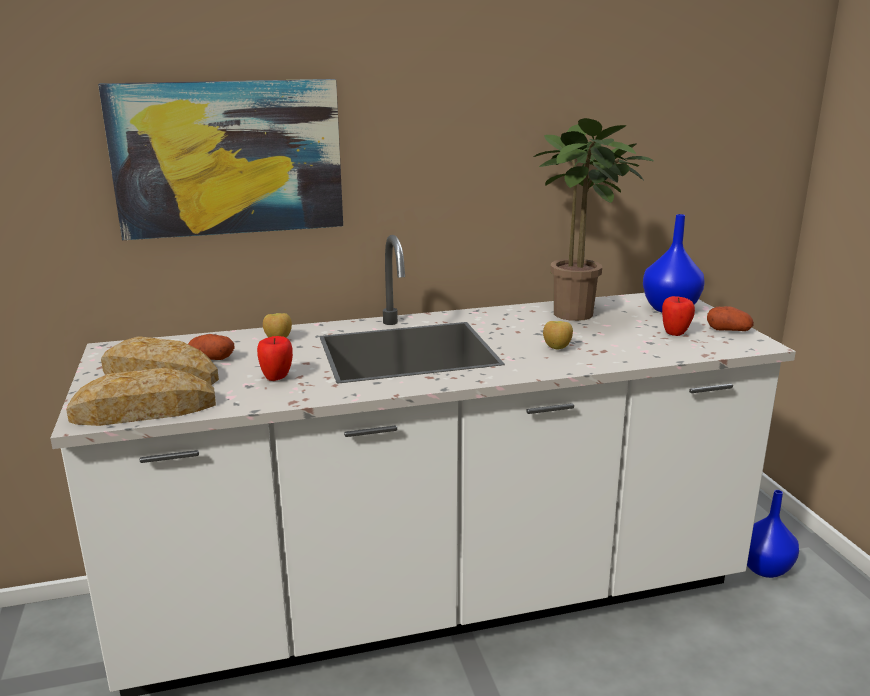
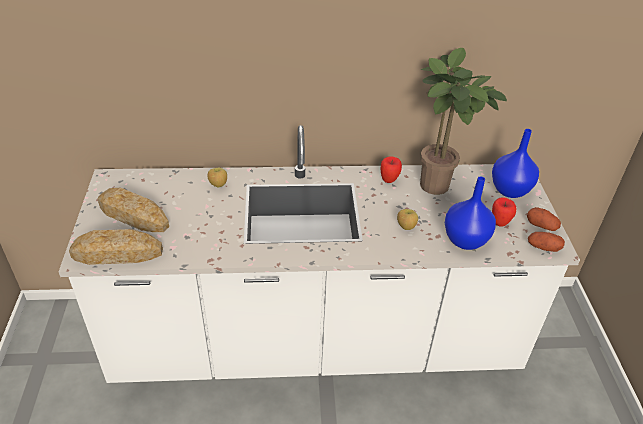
camera: 10 degrees right, 20 degrees up
(211, 359) = (169, 201): potato -> potato (543, 247)
(228, 158) = (187, 58): picture -> none
(277, 378) = (206, 231): apple -> apple (389, 180)
(763, 568) = (545, 359): blue vase -> blue vase (464, 240)

